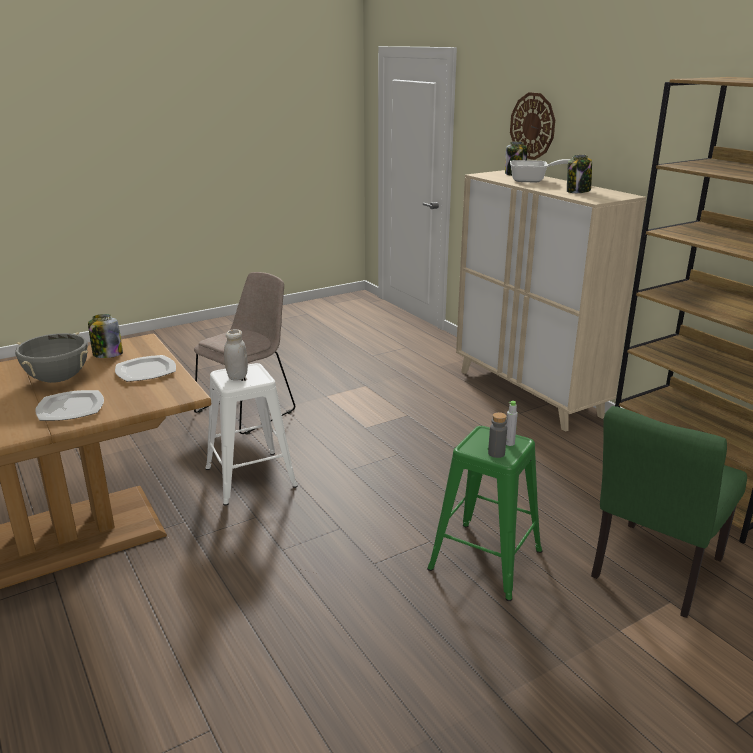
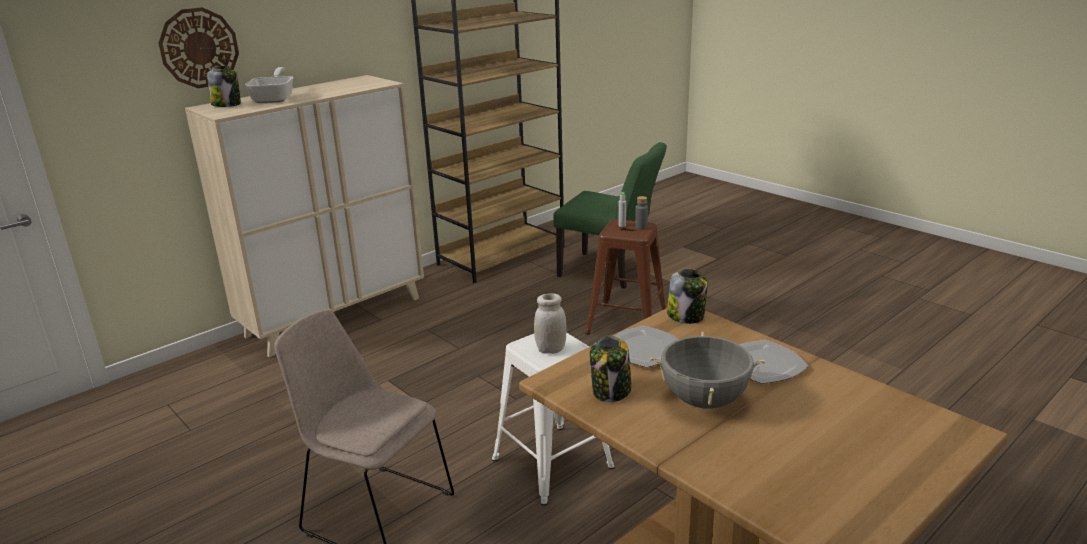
camera: 100 degrees left, 0 degrees up
(486, 560) = (628, 323): green stool -> brown stool
(578, 191) = (342, 87): jar -> jar (686, 316)

